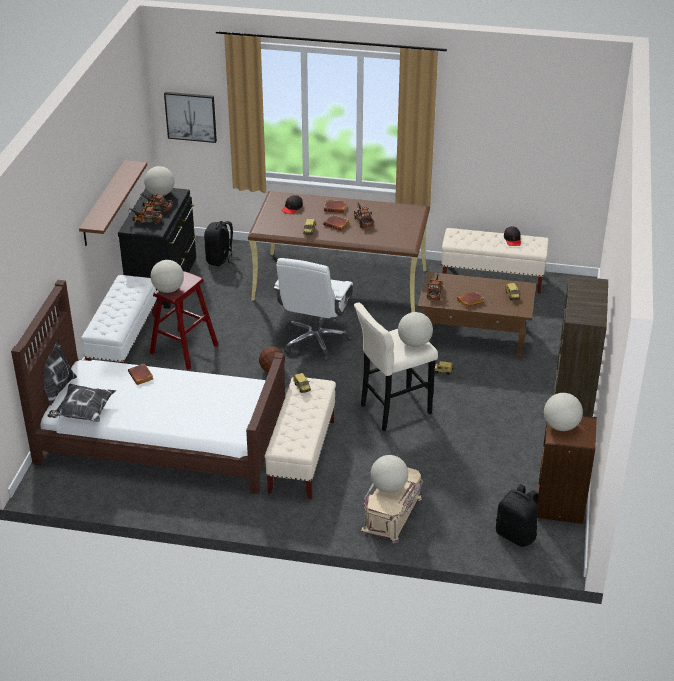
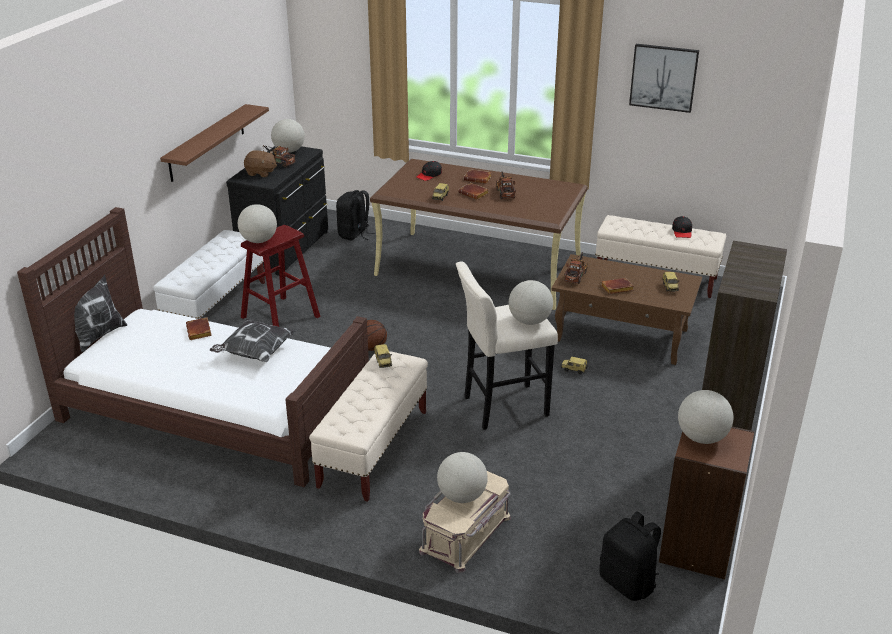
camera: 10 degrees right, 5 degrees down
(83, 413) = (114, 364): pillow -> pillow (255, 353)
(145, 221) = (261, 173): toy truck -> brown plush toy
(191, 116) = (333, 71): picture -> picture (663, 77)
(315, 340) = (432, 322): white office chair -> none

